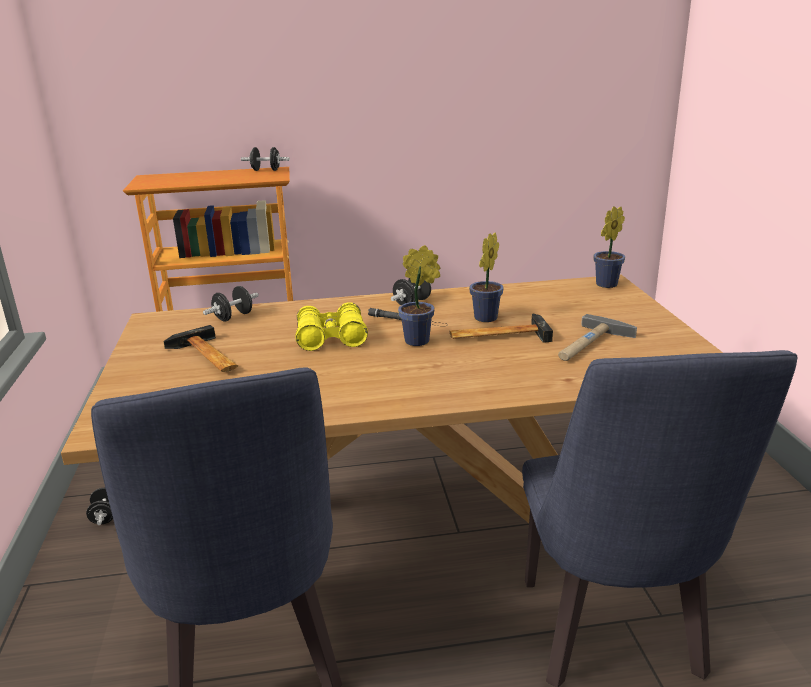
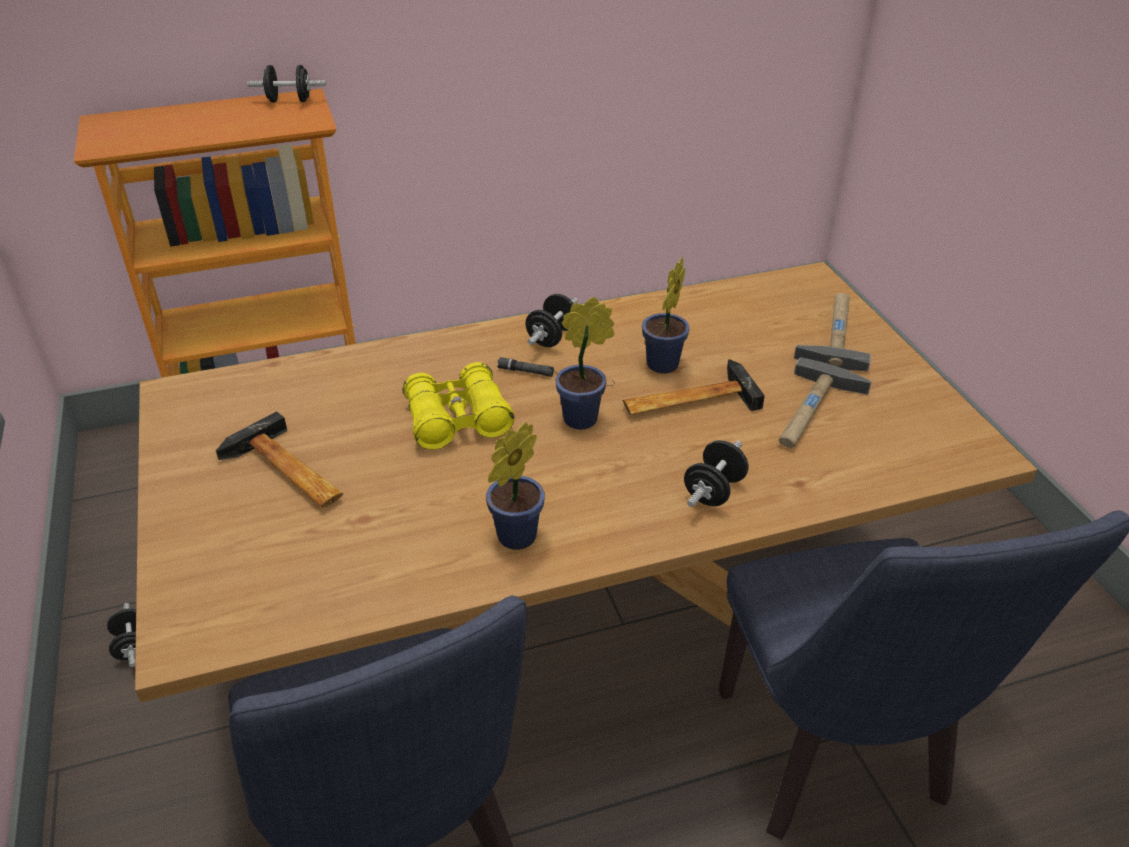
camera: 10 degrees left, 15 degrees up
(233, 317) = (300, 382): black dumbbell -> black dumbbell (714, 491)
(604, 285) = (806, 286): potted plant -> potted plant (512, 539)
(618, 308) = (833, 333): none -> hammer

